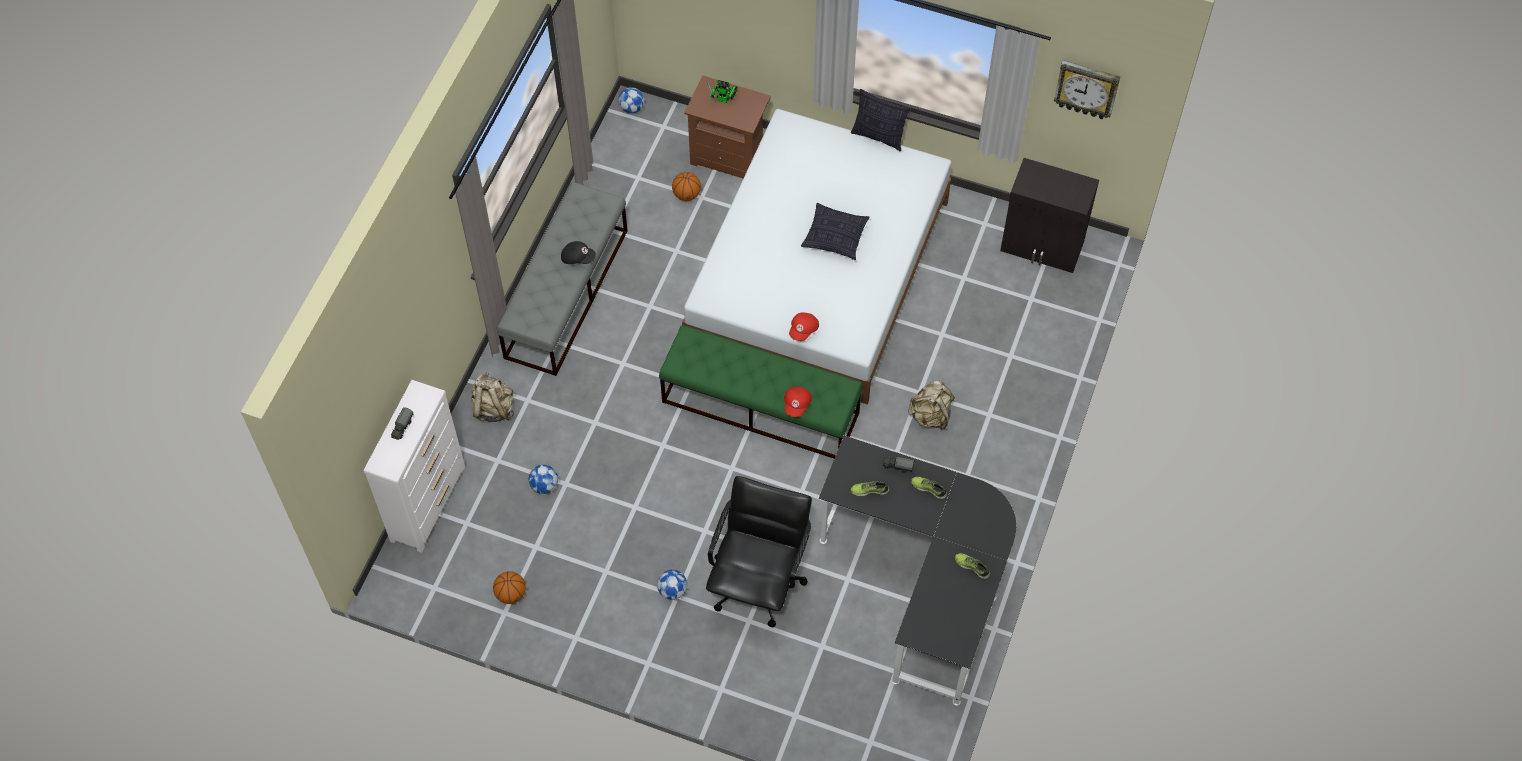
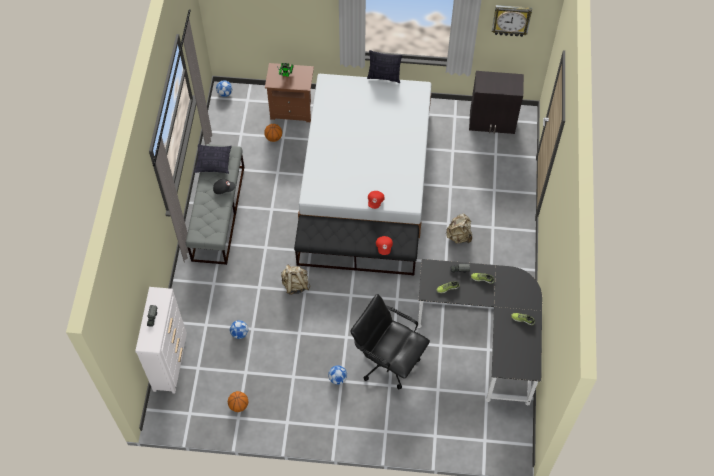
camera: 15 degrees left, 0 degrees up
(493, 408) = (194, 293): beige backpack -> beige backpack (295, 285)
(758, 582) = (388, 360): black office chair -> black office chair turned 60 degrees counterclockwise
(761, 407) = (357, 254): green bench -> black bench
(835, 237) = (377, 142): pillow -> pillow (213, 162)

